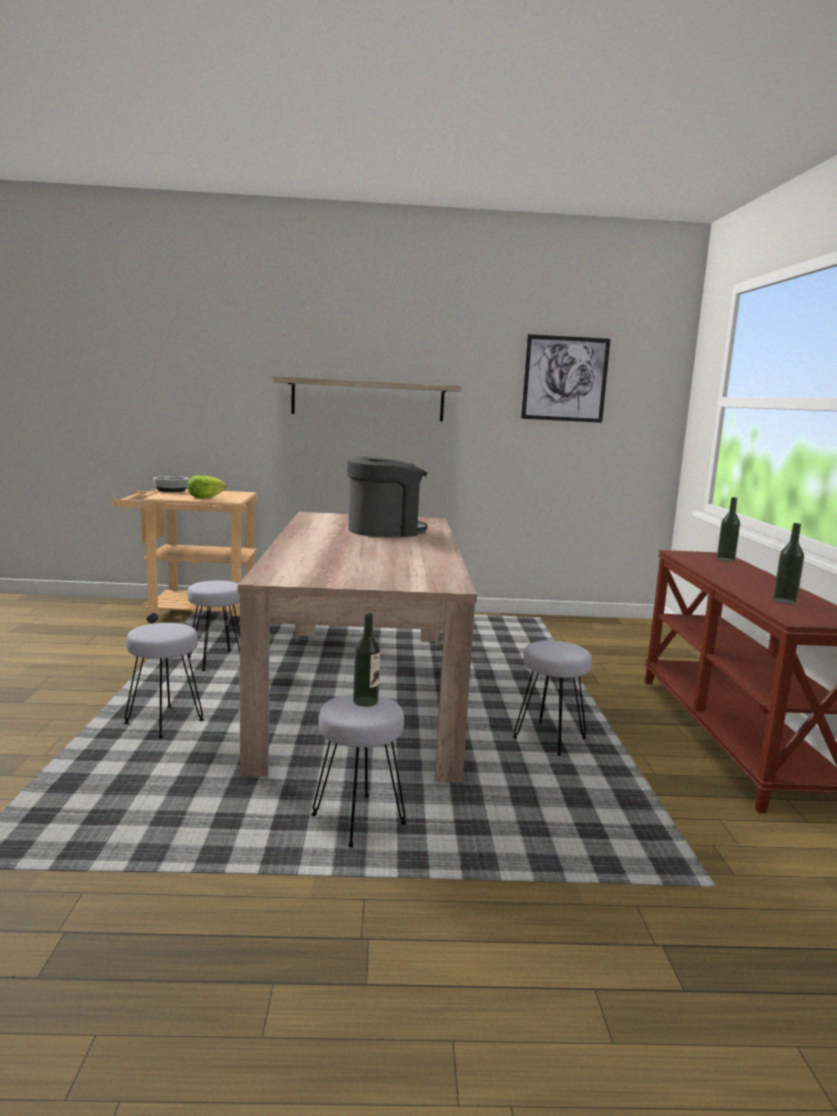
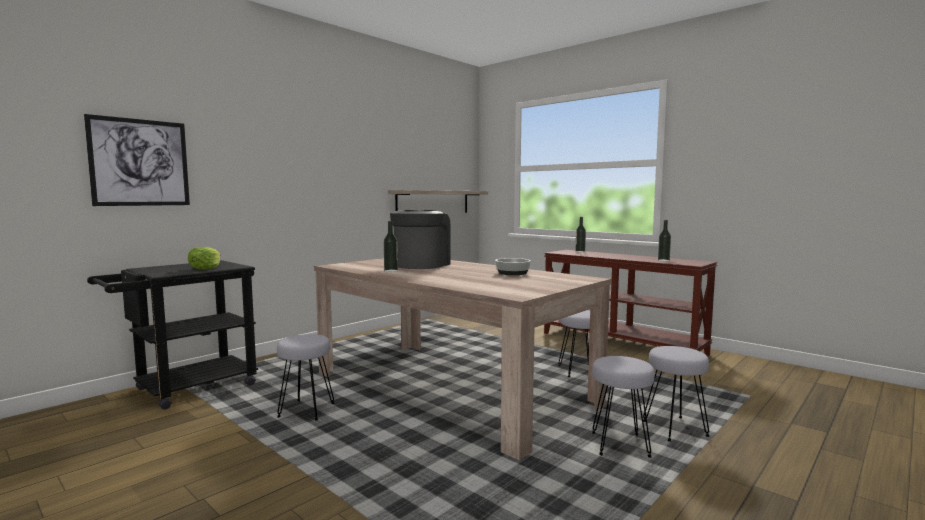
camera: 45 degrees left, 5 degrees down
(164, 722) = (385, 461): grey stool -> grey stool (674, 429)
(171, 490) = (146, 268): bowl -> bowl (512, 273)
(192, 613) = (186, 389): beige cart -> black cart
(365, 701) = (616, 360): bottle -> bottle (391, 270)
(368, 399) = (306, 172): shelf -> shelf (433, 202)
(565, 379) = (423, 157): picture -> picture (140, 162)

